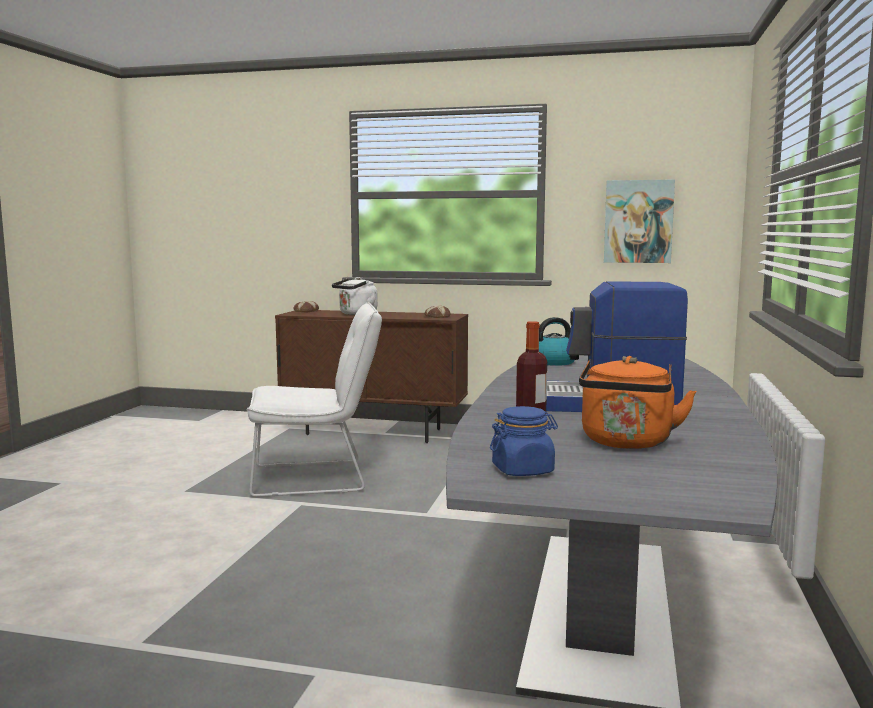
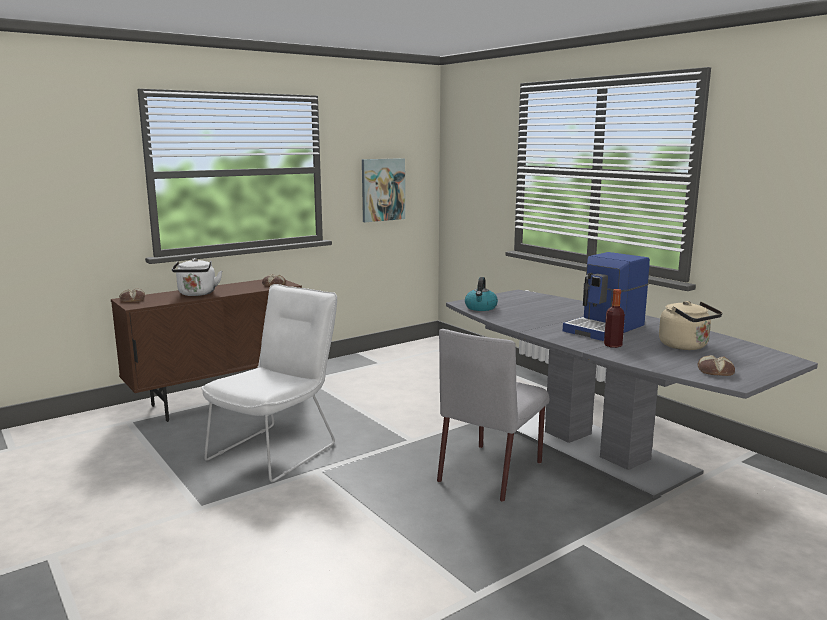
camera: 50 degrees left, 5 degrees up
(423, 570) = (491, 471): none -> grey chair
(523, 470) = (715, 372): blue jar -> bread
(626, 443) = (686, 346): orange kettle -> beige kettle

